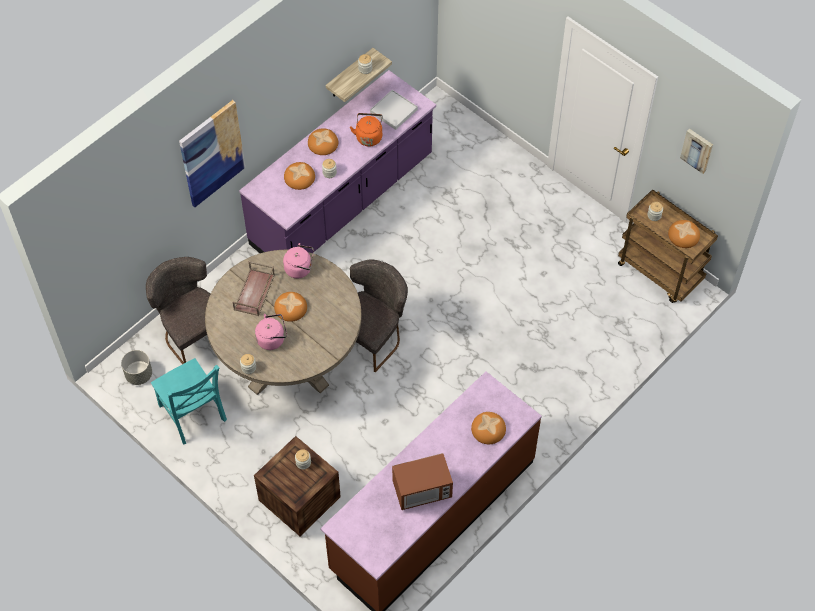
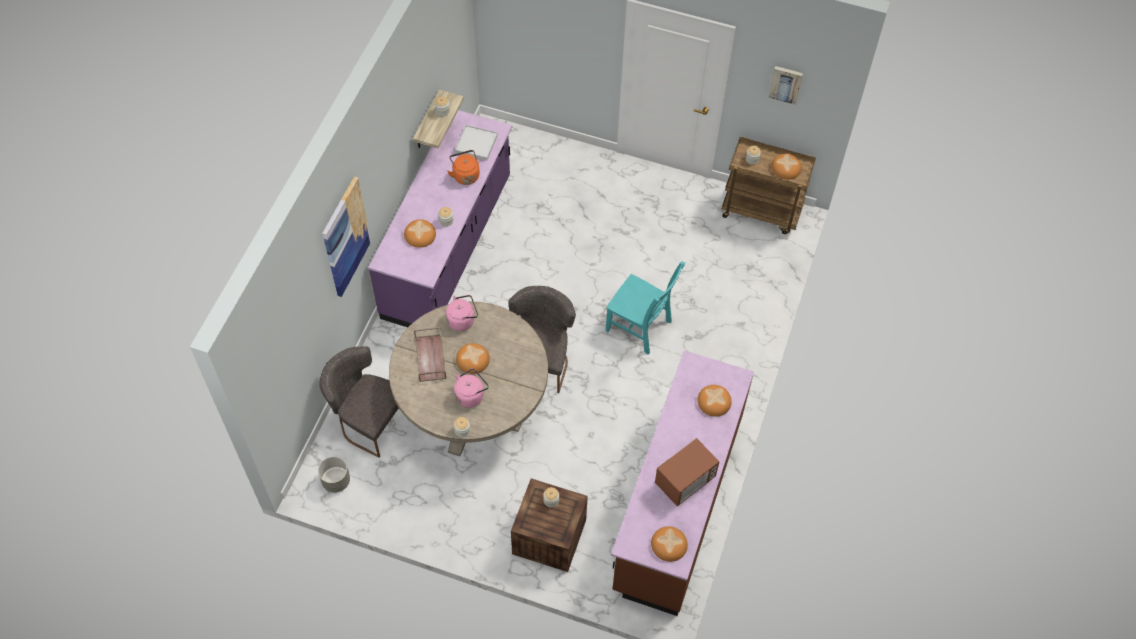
camera: 25 degrees left, 0 degrees up
(193, 415) = (409, 499): turquoise chair -> turquoise chair (641, 328)
(323, 143) = (426, 196): bread -> bread (669, 545)

